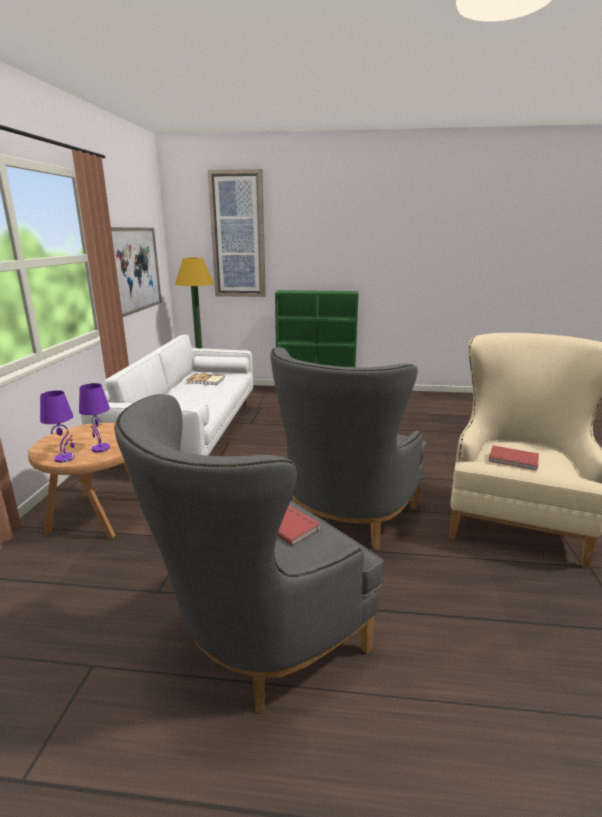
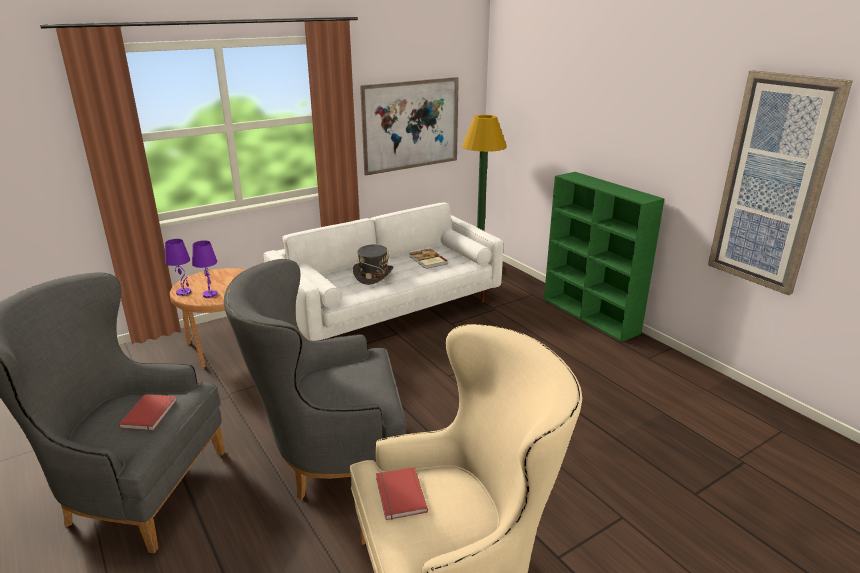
camera: 50 degrees right, 5 degrees up
(188, 399) = (373, 275): none -> grey hat
(238, 235) = (546, 94): picture -> picture (773, 183)

